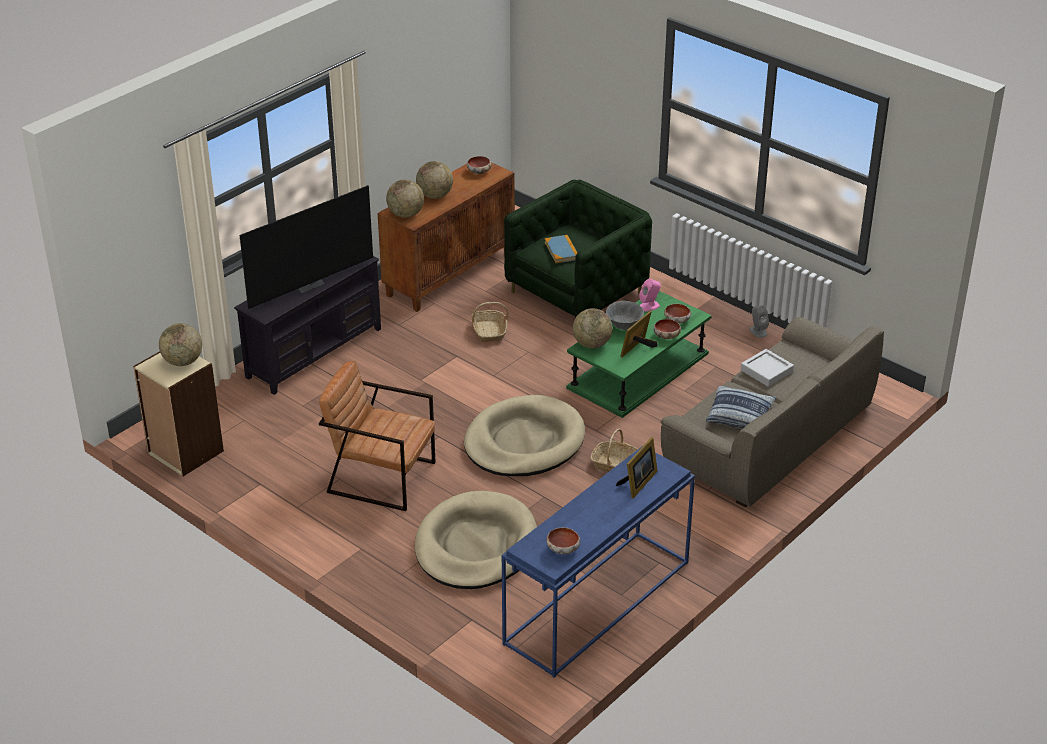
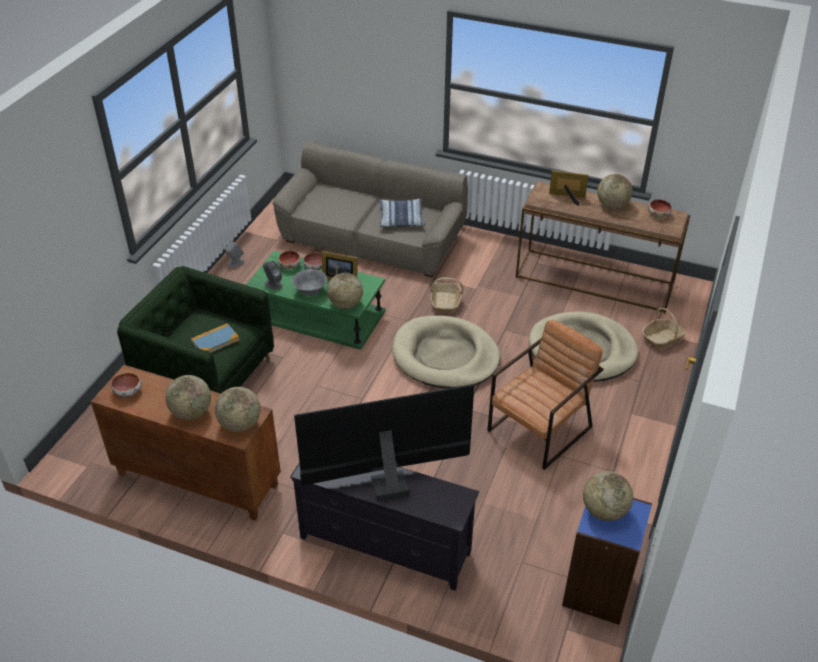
camera: 110 degrees left, 5 degrees up
(185, 452) = (598, 591): beige bookcase -> blue bookcase
(308, 284) = (388, 481): television -> television turned 45 degrees counterclockwise
(381, 477) = (540, 429): brown armchair -> brown armchair turned 135 degrees counterclockwise
(489, 331) = (293, 420): basket -> basket (662, 339)
(598, 604) = (595, 280): blue console table -> brown console table
(603, 516) = (612, 205): none -> globe
(649, 306) = (273, 284): pink speaker -> grey speaker
(766, 371) = (339, 214): grey tray -> none

